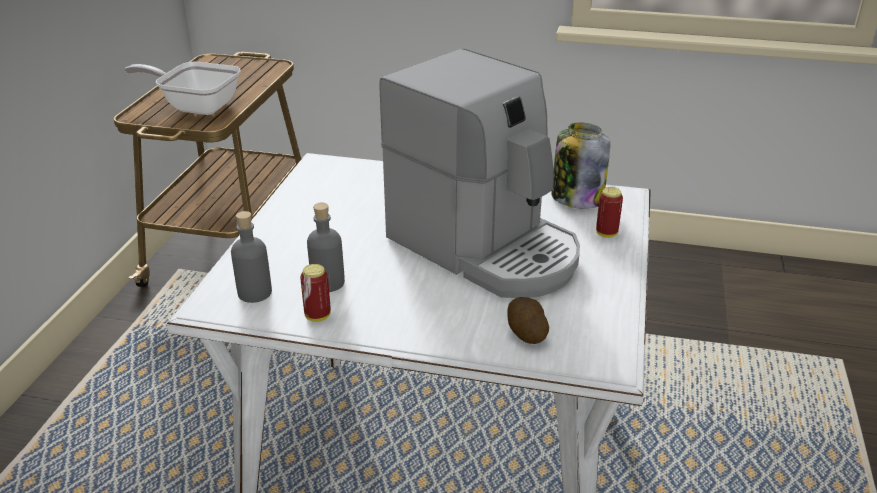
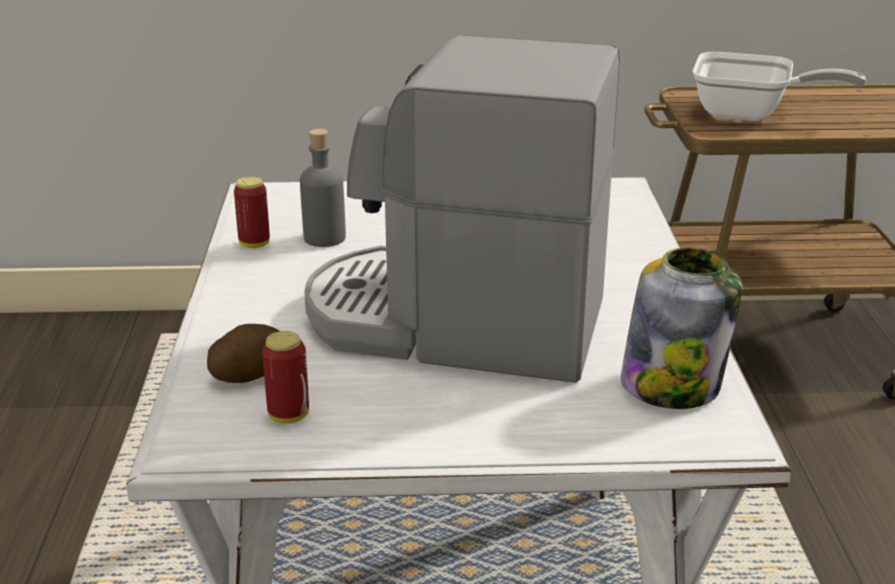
camera: 75 degrees right, 5 degrees down
(196, 106) = (751, 114): frying pan -> frying pan turned 105 degrees clockwise
(254, 293) = (290, 206): grey bottle -> none
(486, 248) = (456, 323): coffee machine -> coffee machine turned 75 degrees clockwise
(606, 233) = (564, 423): can -> can (288, 416)

